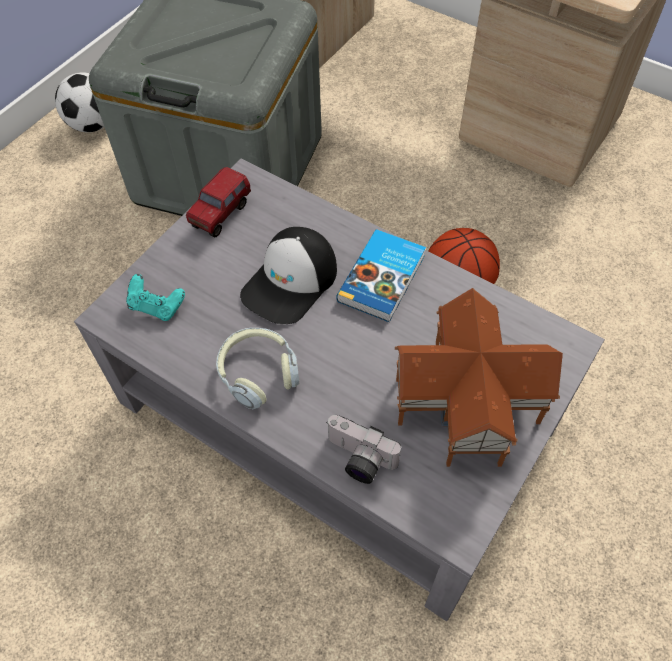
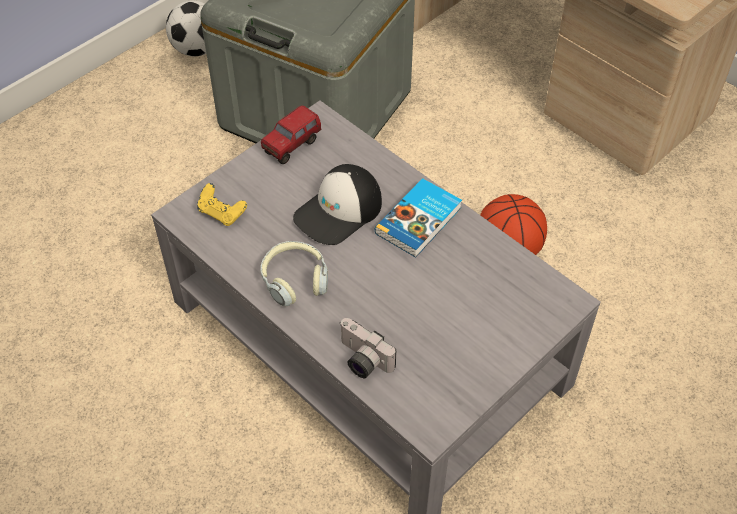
camera: 10 degrees right, 5 degrees down
(157, 306) = (222, 213): turquoise game controller -> yellow game controller
(464, 403) = (462, 332): toy house -> none

